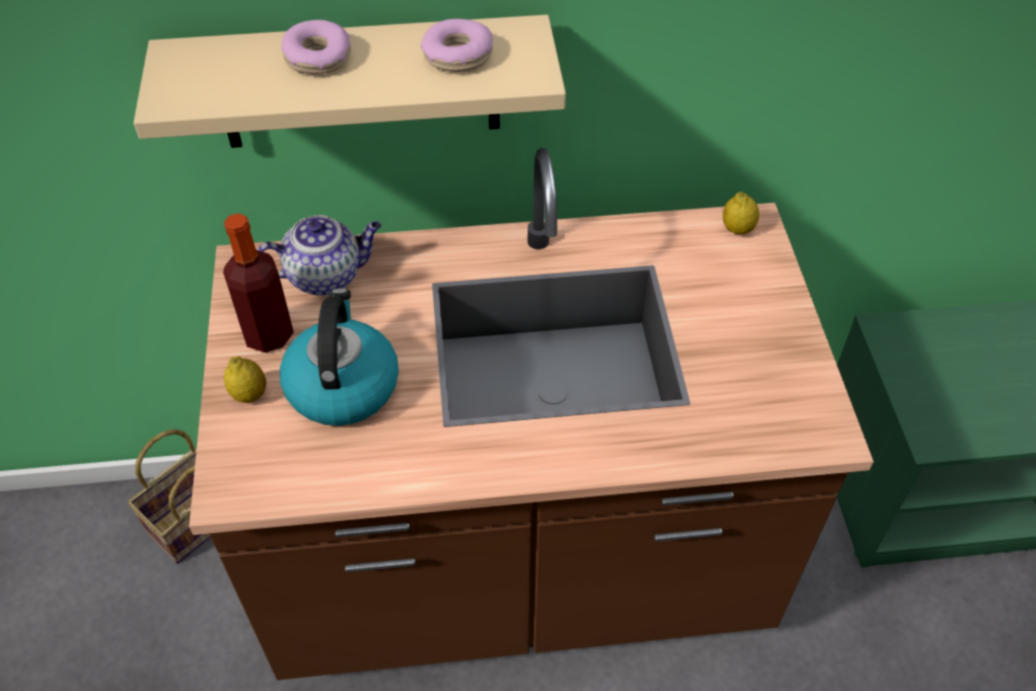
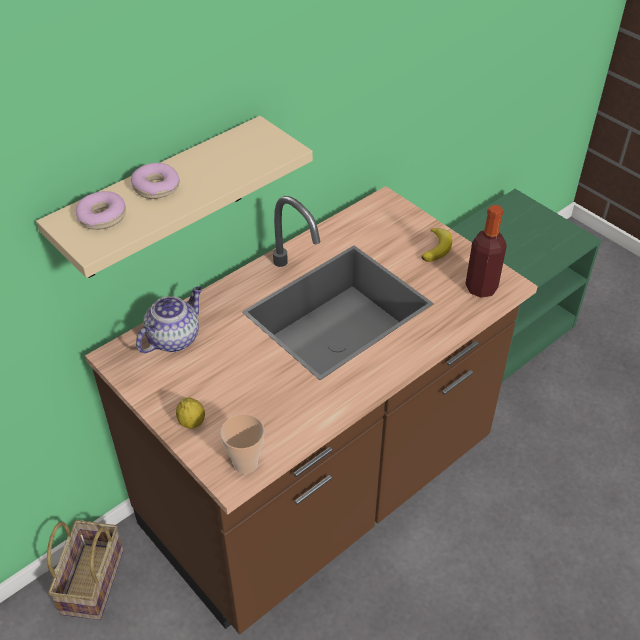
camera: 35 degrees left, 5 degrees down
(259, 483) = (245, 464): none -> cup
(268, 335) = (171, 386): bottle -> bottle (481, 288)
(342, 385) = (242, 389): kettle -> none
(458, 55) = (235, 155): donut -> donut (102, 217)
(737, 229) = (379, 207): lemon -> none
(769, 326) = (437, 247): none -> banana

